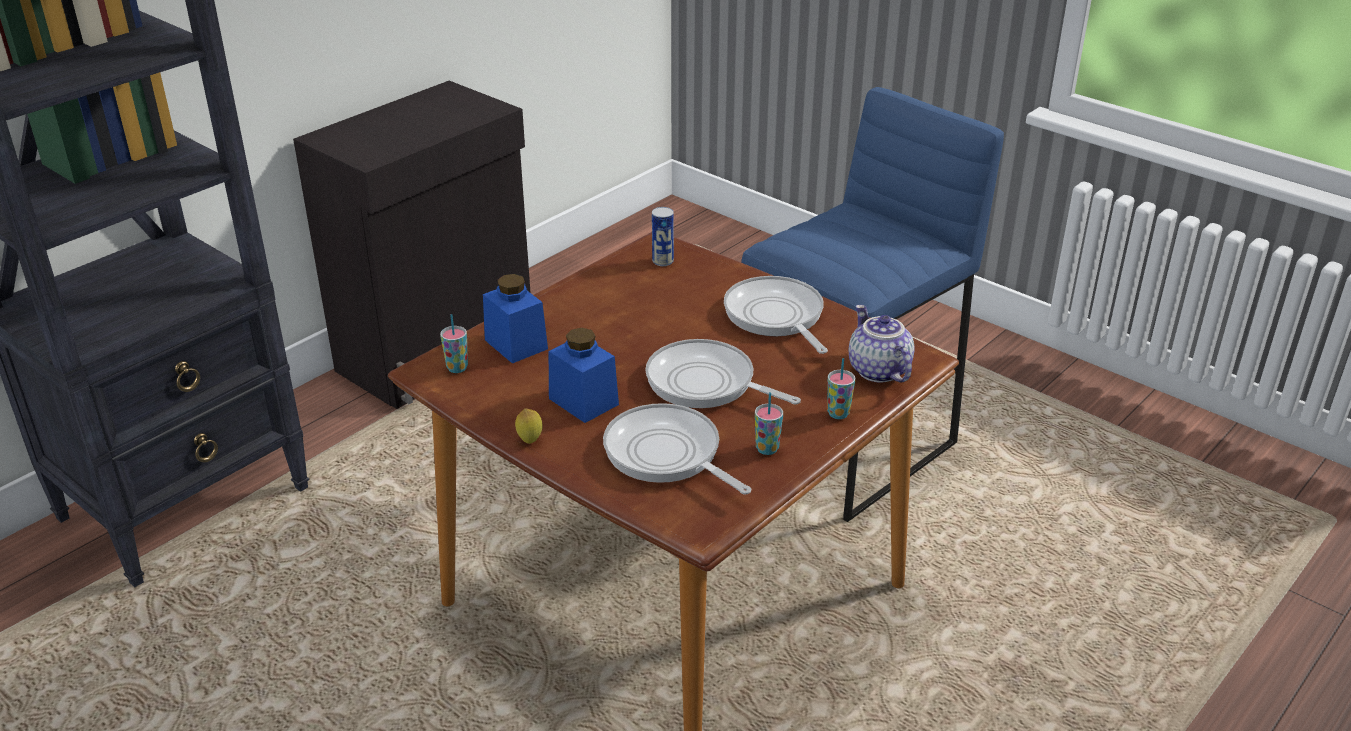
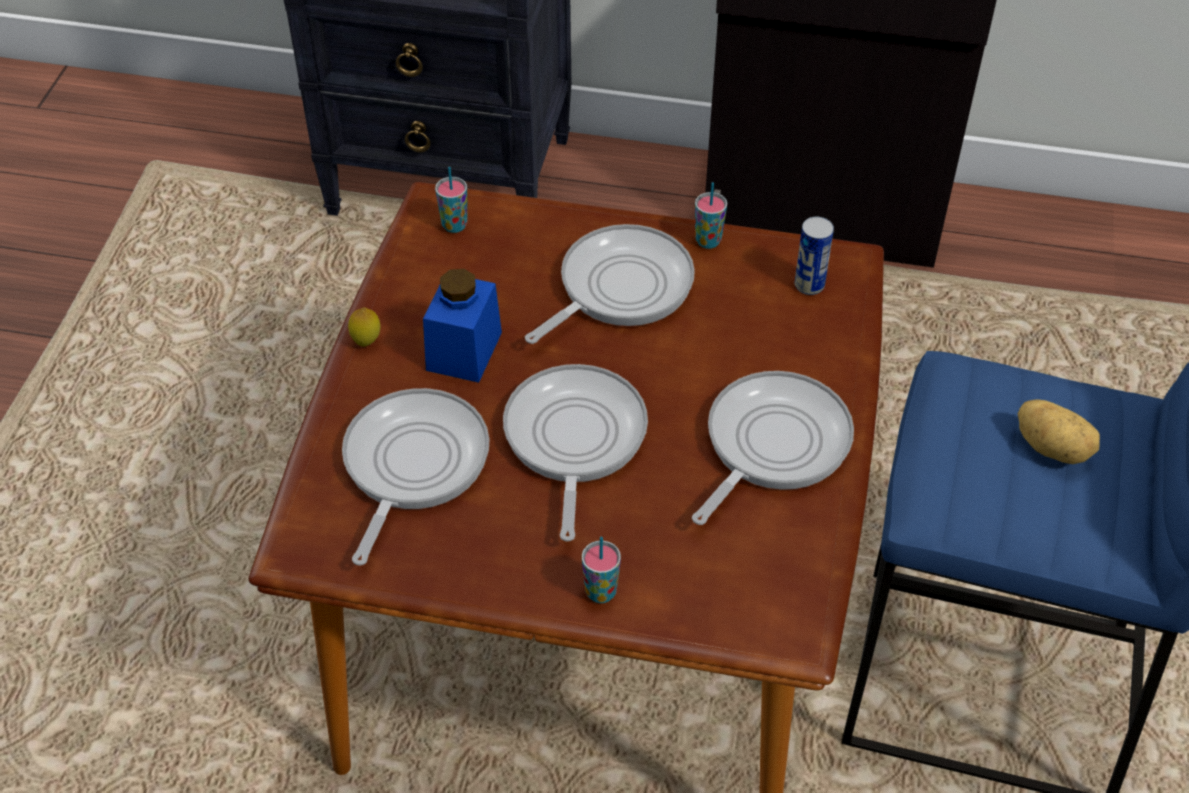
camera: 60 degrees right, 15 degrees up
(516, 344) = (531, 247): blue jar -> none
(592, 324) = (619, 288): none -> frying pan
(767, 449) = (481, 550): cup -> cup (708, 241)
(860, 233) = (1053, 447): none -> potato
(877, 370) = (728, 597): teapot -> none

